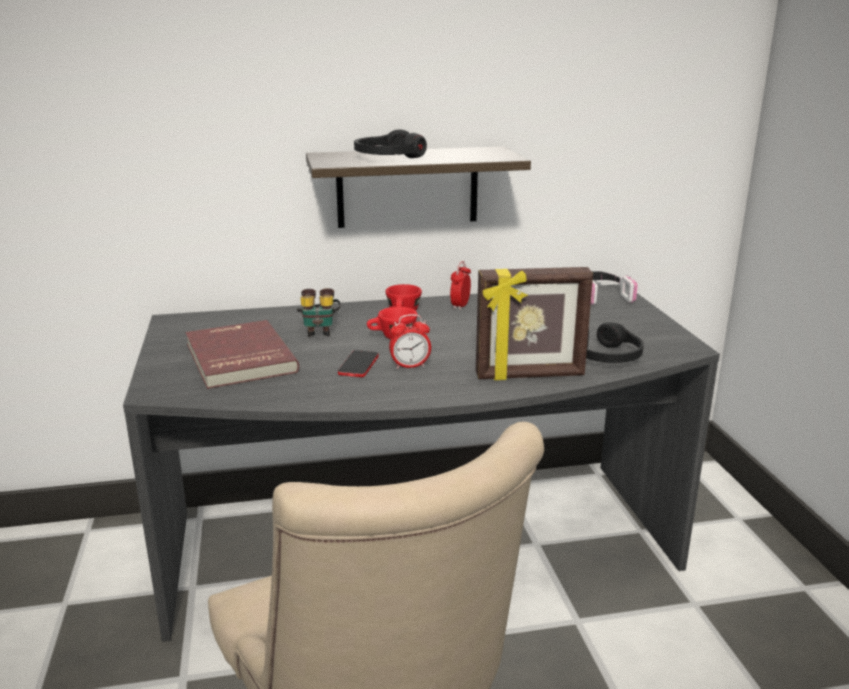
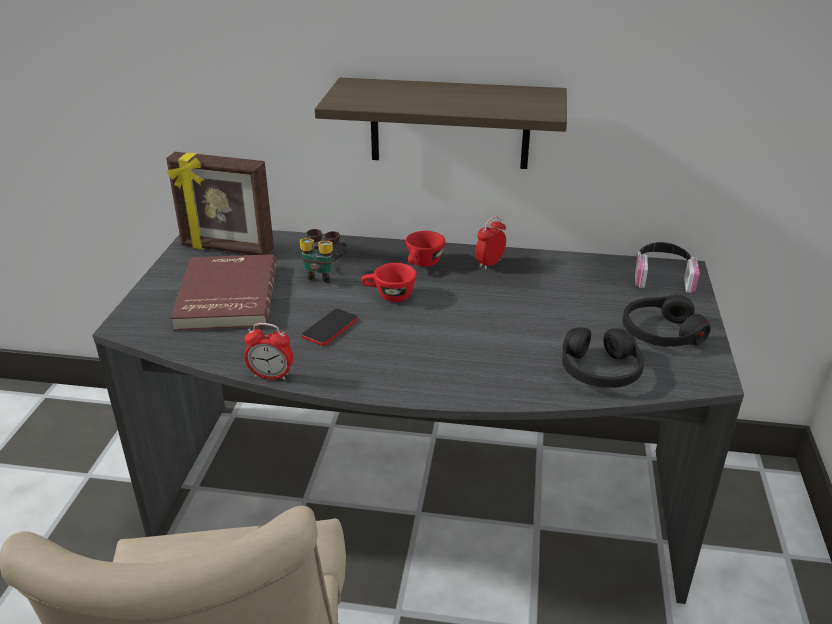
camera: 20 degrees right, 10 degrees up
(388, 157) = (412, 97): black headphones -> black headphones (661, 333)
(410, 366) = (379, 340): alarm clock -> alarm clock (271, 376)
(530, 376) = (494, 381): picture frame -> picture frame (227, 249)

